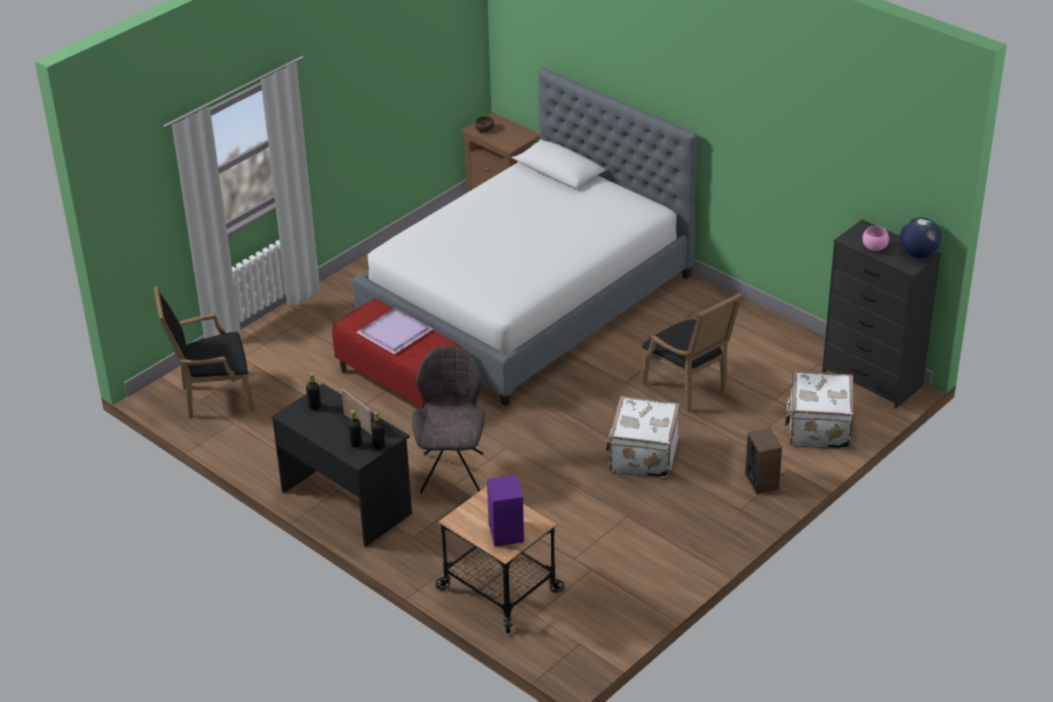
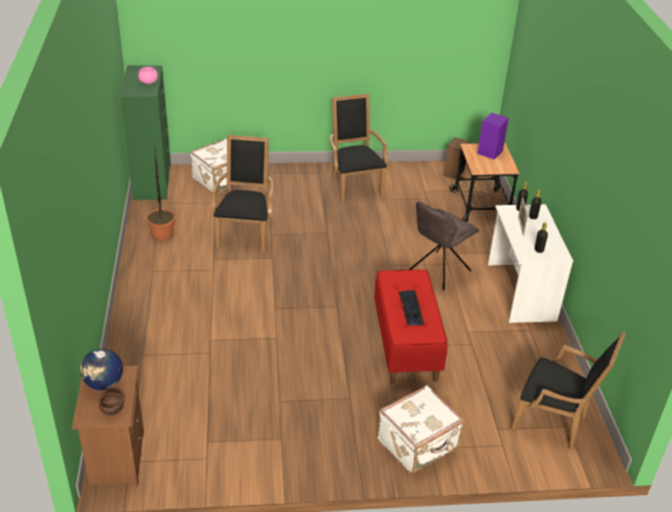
camera: 140 degrees left, 0 degrees up
(347, 501) = (520, 292): black desk -> white desk
(393, 333) = (411, 308): purple tray -> keyboard
(527, 299) = (241, 349): bed -> none
(642, 455) = (325, 218): white suitcase -> white suitcase (418, 445)
(676, 519) = (354, 185): none -> black armchair
(757, 339) = (162, 233): none -> potted plant
(761, 481) = (288, 176): speaker -> speaker (453, 173)
(872, 379) = (152, 182): black dresser -> green dresser
(918, 254) = (137, 70): globe -> globe (104, 384)

